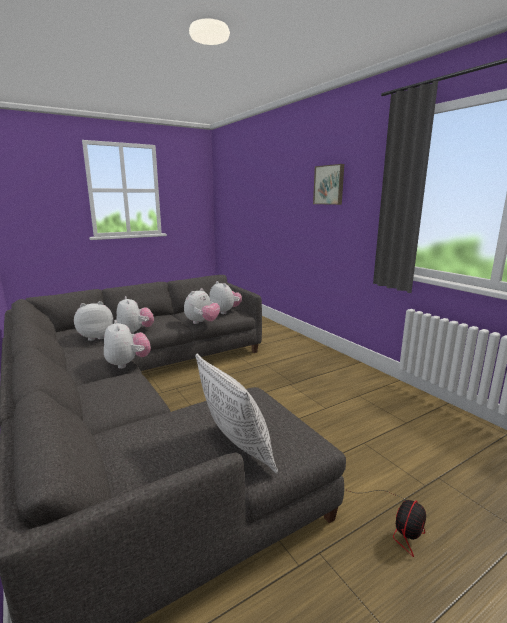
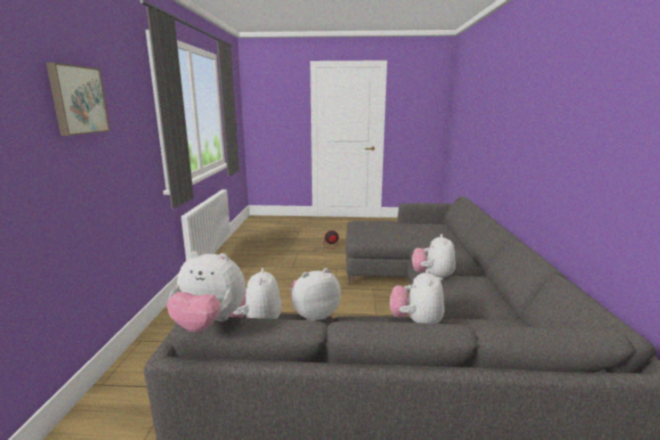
camera: 145 degrees left, 0 degrees up
(96, 337) = (473, 326): plush toy -> plush toy (210, 323)
(236, 450) = (391, 224): pillow -> none

